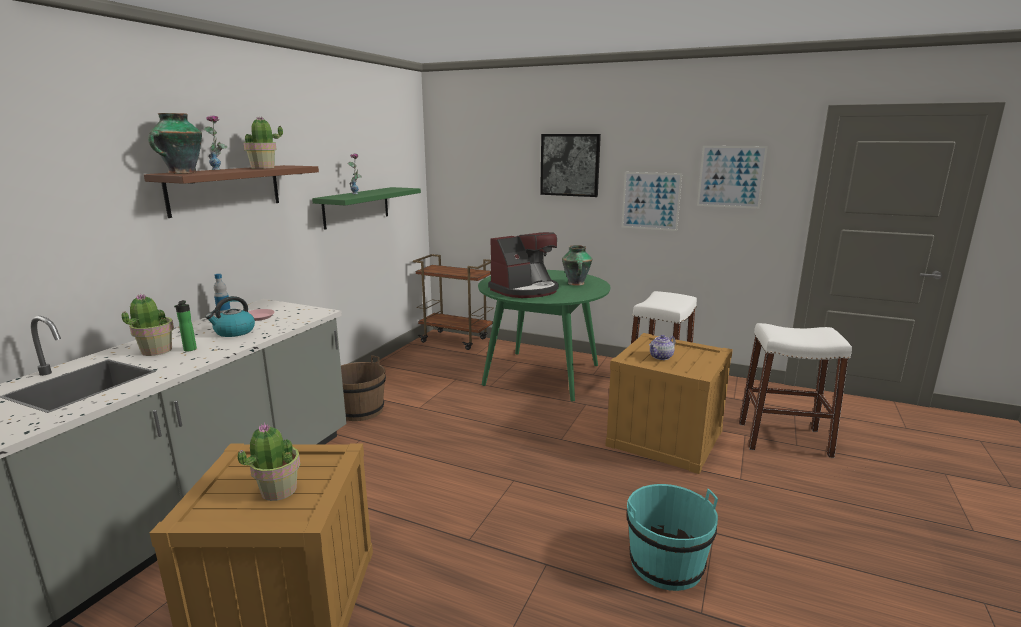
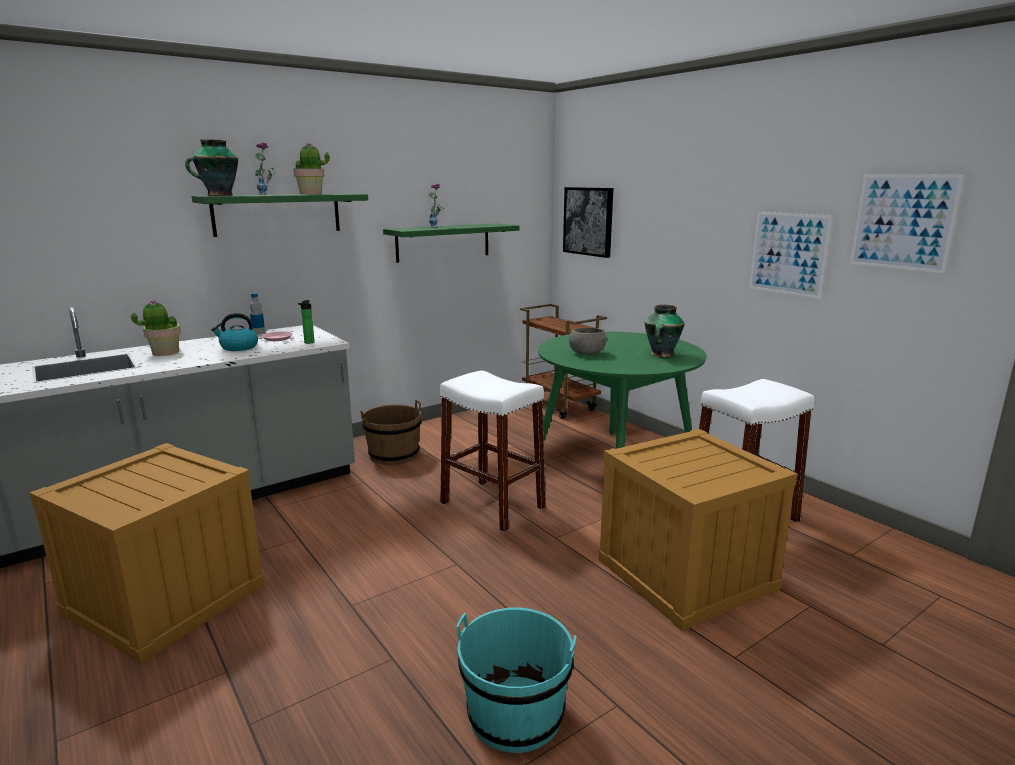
camera: 30 degrees right, 0 degrees up
(189, 350) = (185, 356): bottle -> bottle (308, 343)
(225, 189) = (277, 214): brown shelf -> green shelf
(278, 491) = (142, 489): potted plant -> none
(525, 290) = (587, 353): coffee machine -> grey bowl
(570, 165) = (694, 202): picture -> picture (588, 221)
(661, 357) = (680, 461): teapot -> none
(783, 439) = (869, 630): white stool -> white stool (492, 505)

